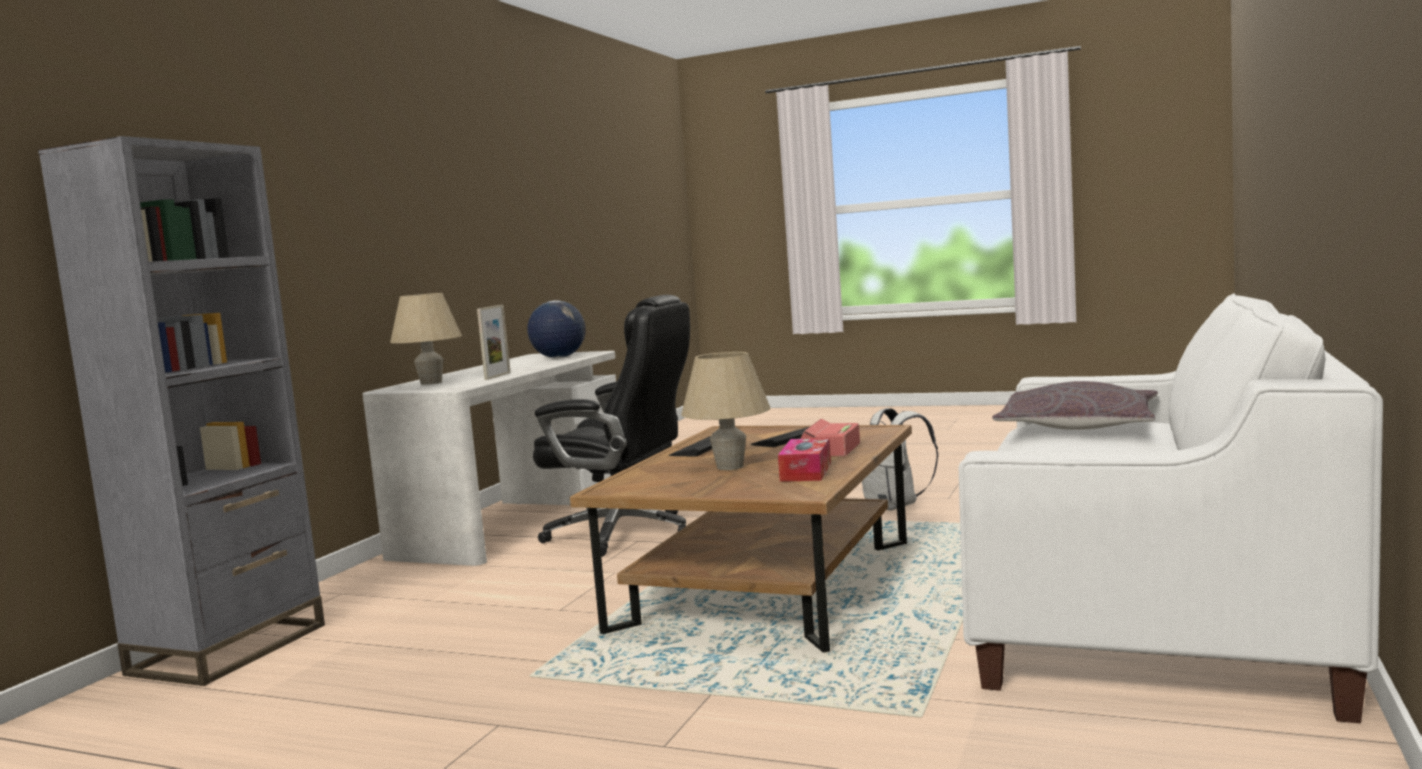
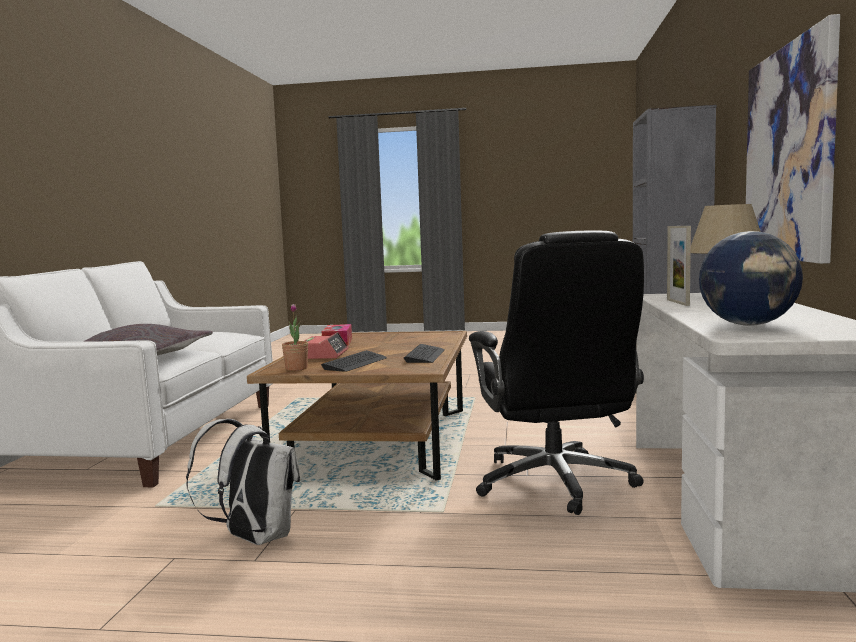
camera: 165 degrees right, 0 degrees up
(366, 252) = (789, 154): none -> picture
(624, 533) = (555, 483): black office chair -> black office chair turned 105 degrees counterclockwise
(730, 467) = (388, 344): beige table lamp -> none
(859, 432) = (296, 368): none -> potted plant

